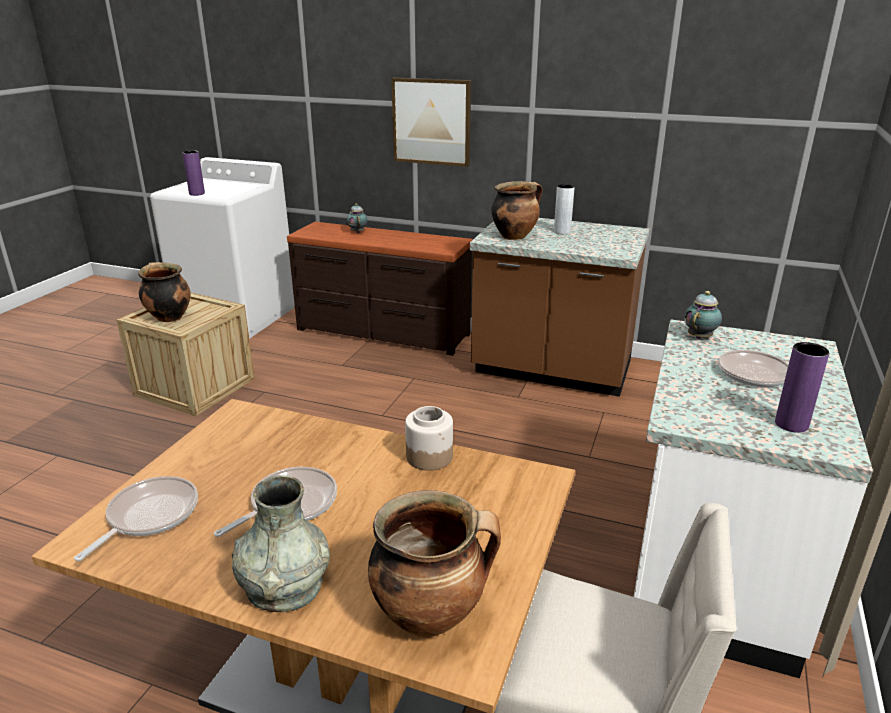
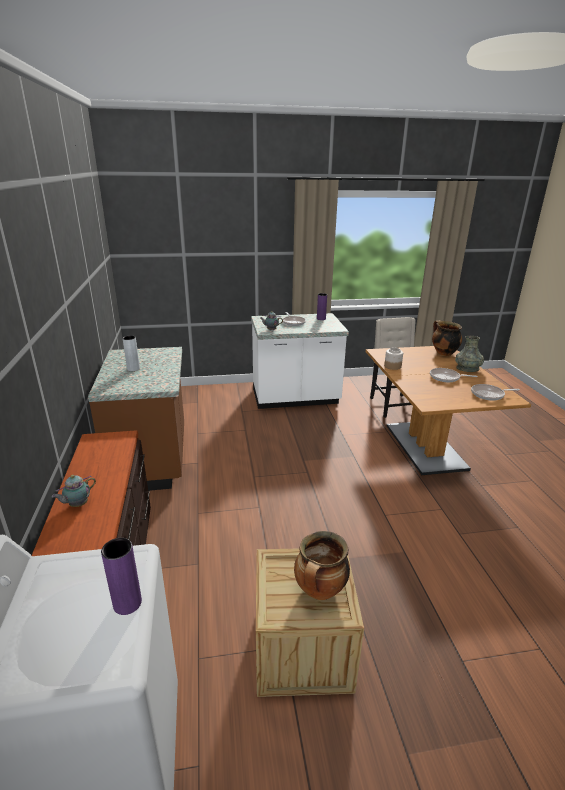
camera: 120 degrees left, 0 degrees up
(432, 121) = (44, 351): picture -> none
(515, 236) = (153, 380): cooking pot -> none

